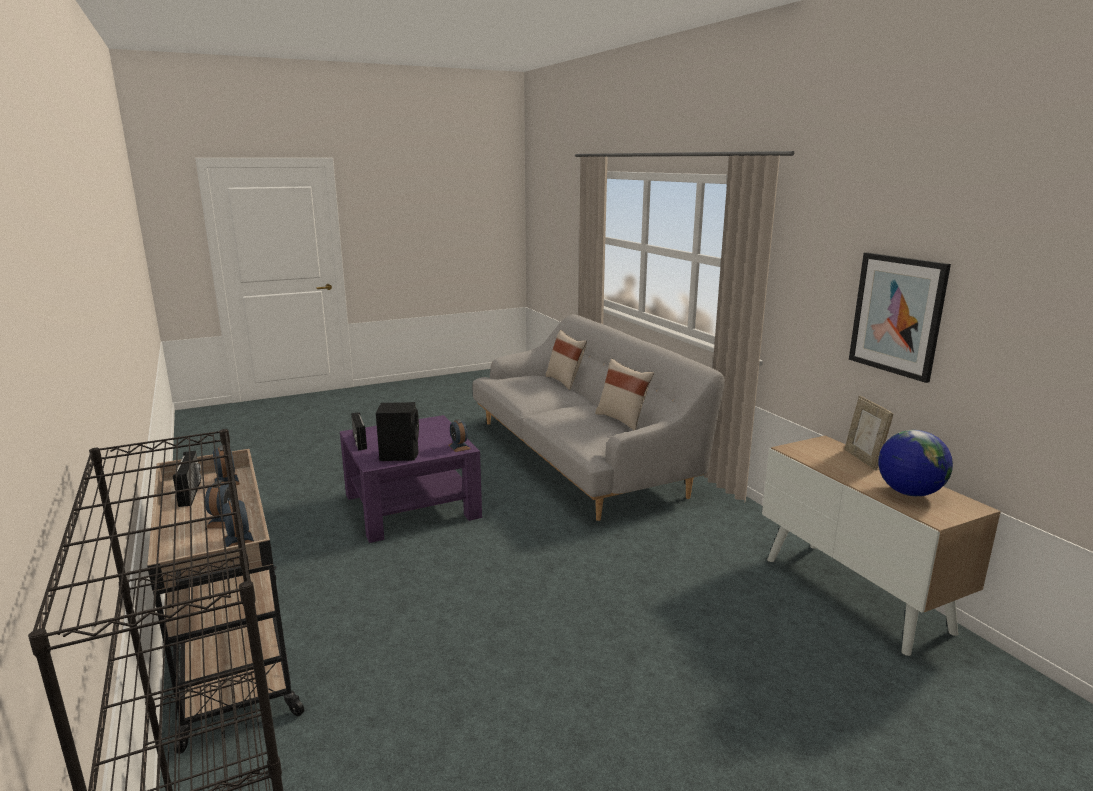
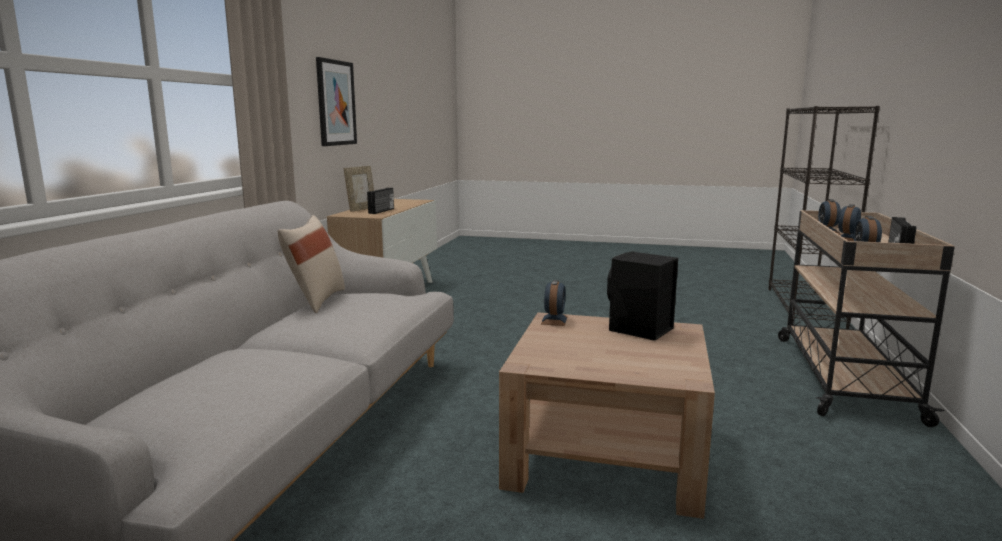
camera: 140 degrees left, 5 degrees down
(359, 442) = (688, 361): radio -> radio (382, 211)
(411, 505) = (606, 453): purple coffee table -> brown coffee table
(565, 382) = (151, 379): beige pillow -> none
(908, 492) = (398, 203): globe -> none

